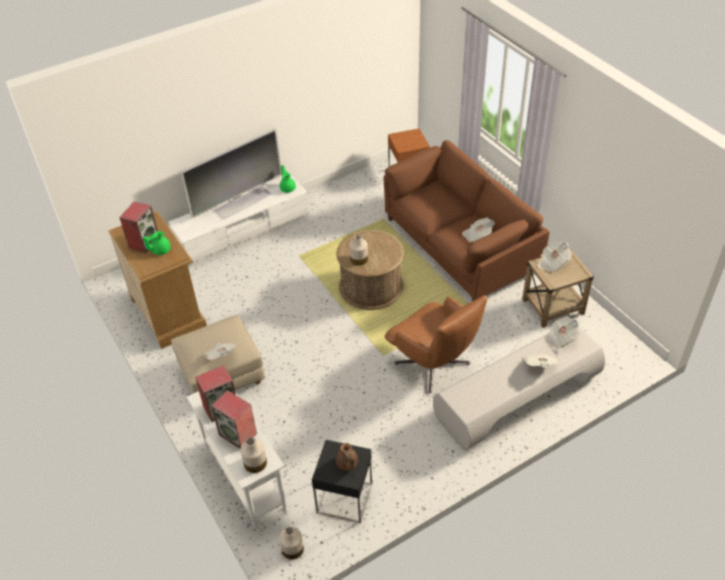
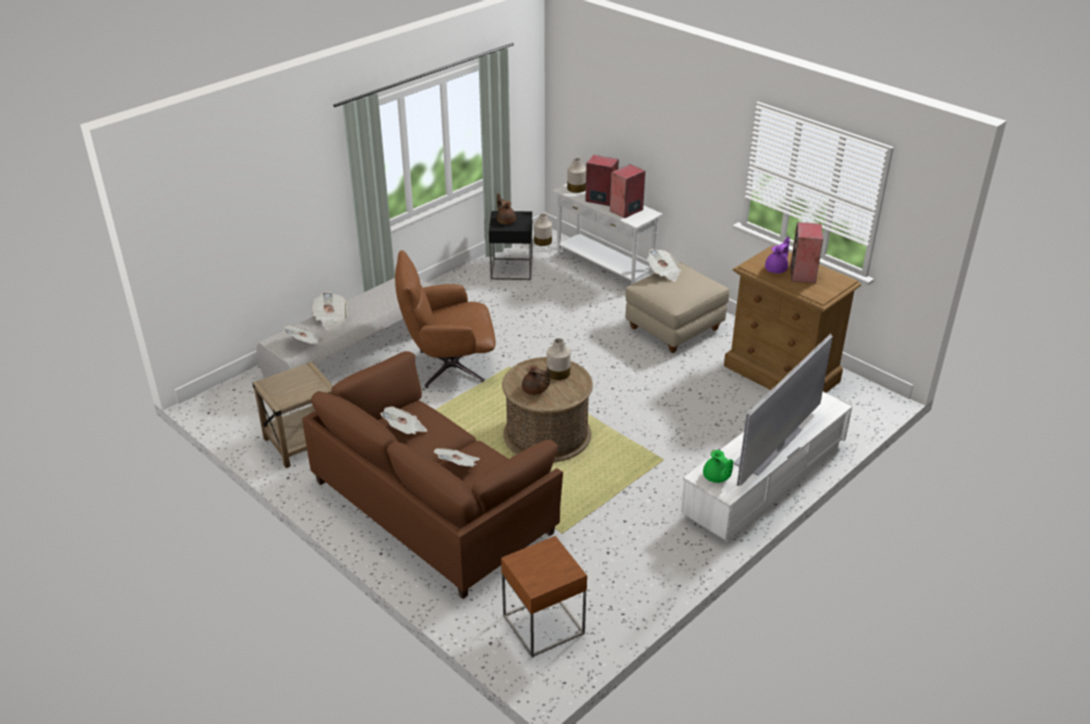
camera: 165 degrees right, 10 degrees down
(160, 250) = (776, 269): green teapot -> purple teapot
(381, 246) = (535, 391): none -> brown teapot
(432, 364) = (450, 366): brown armchair -> brown armchair turned 45 degrees counterclockwise
(552, 263) = (303, 390): newspaper -> newspaper (458, 466)

